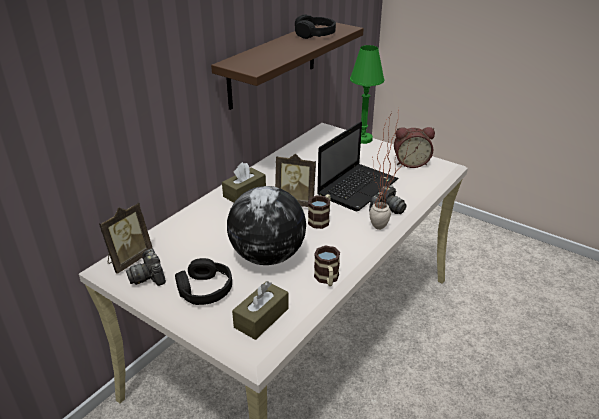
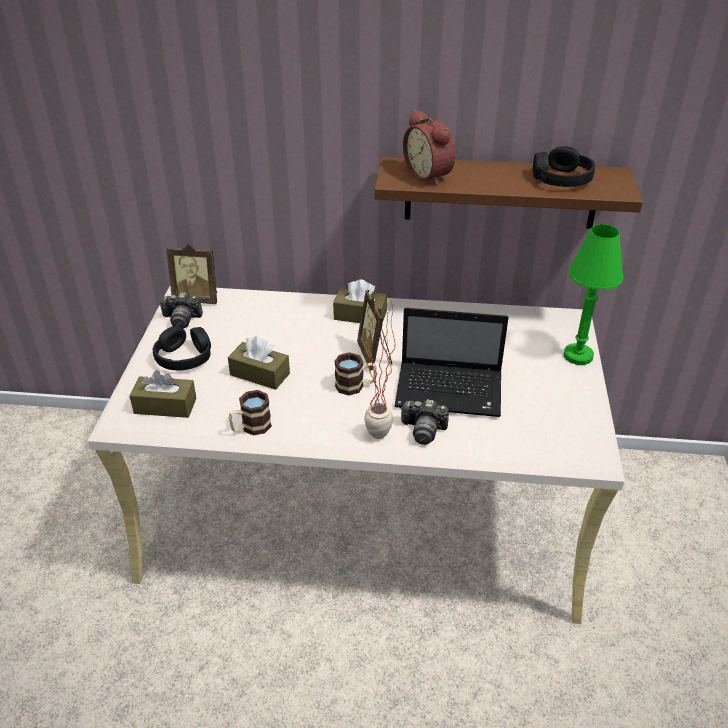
camera: 60 degrees right, 5 degrees up
(149, 277) = (182, 319): camera -> camera turned 120 degrees counterclockwise
(267, 256) = (260, 374): globe -> brown tissue box
(410, 162) = (562, 417): alarm clock -> alarm clock (430, 175)

